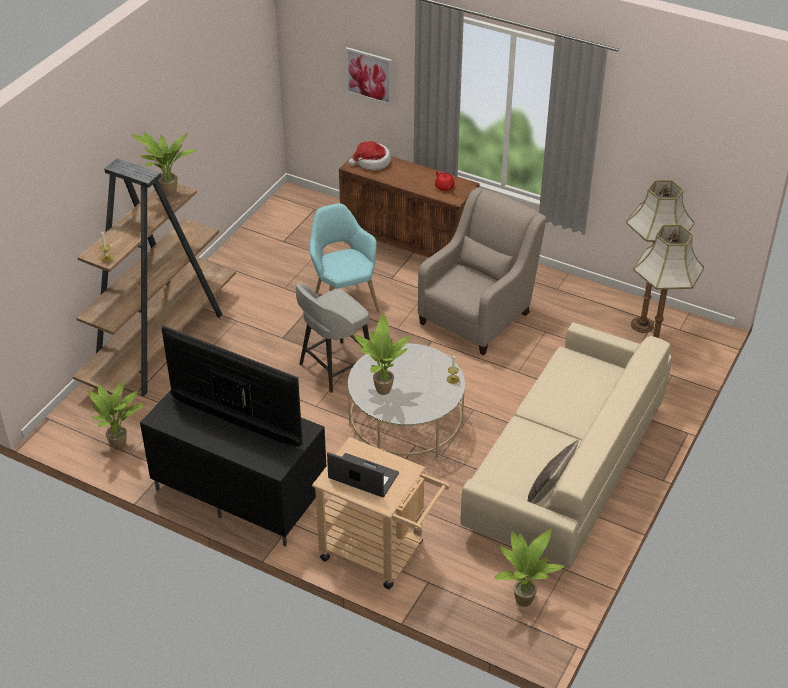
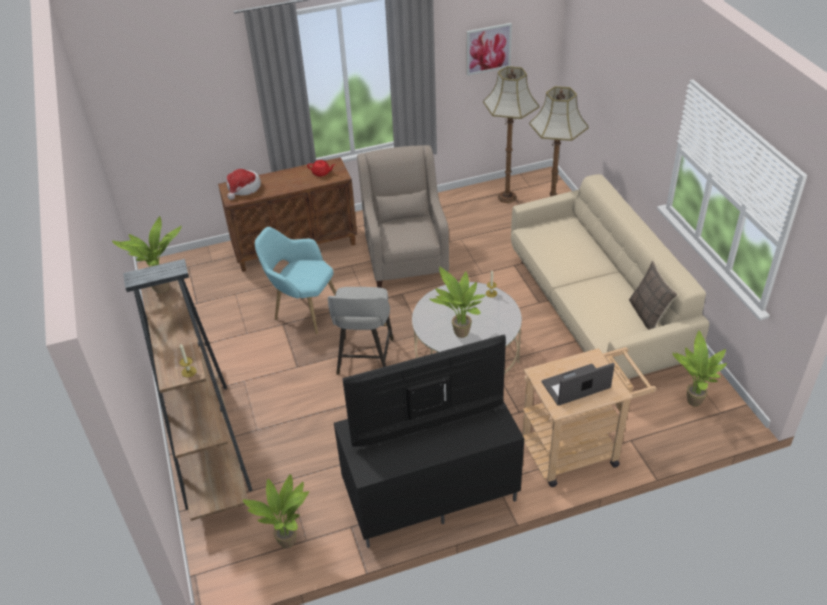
camera: 45 degrees left, 0 degrees up
(369, 75) = (203, 114): picture -> picture (488, 48)

